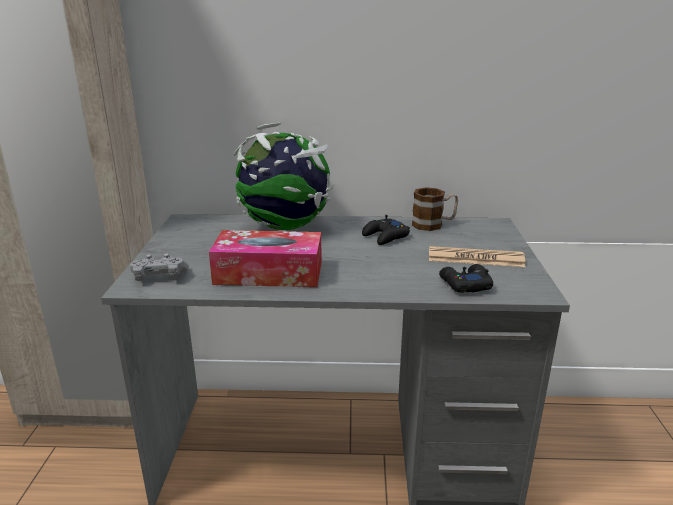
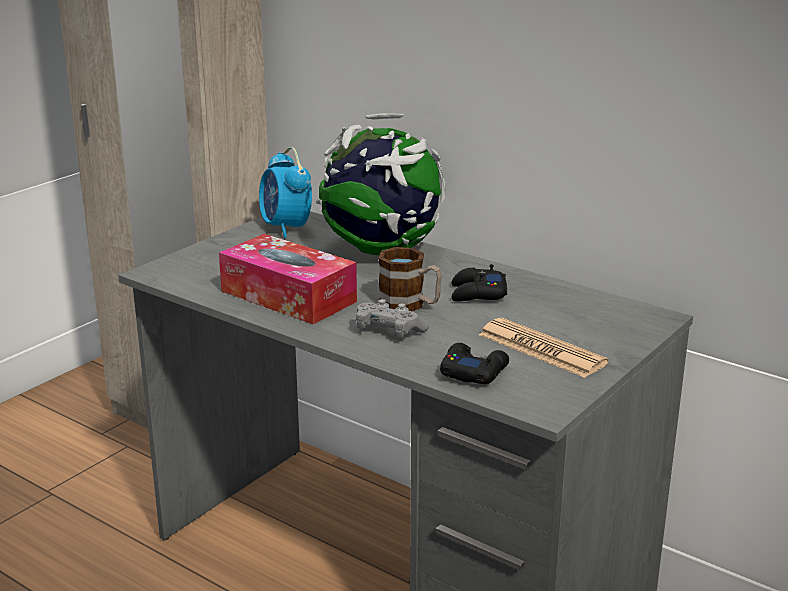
camera: 35 degrees right, 0 degrees up
(159, 277) = (187, 270): grey game controller -> grey game controller (389, 331)
(194, 229) = (286, 228): none -> alarm clock
(433, 224) = (565, 296): mug -> mug (410, 305)

